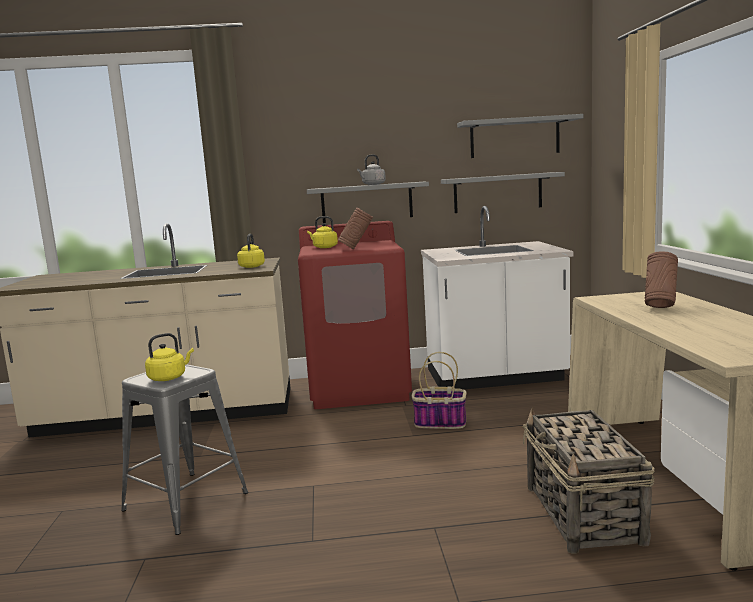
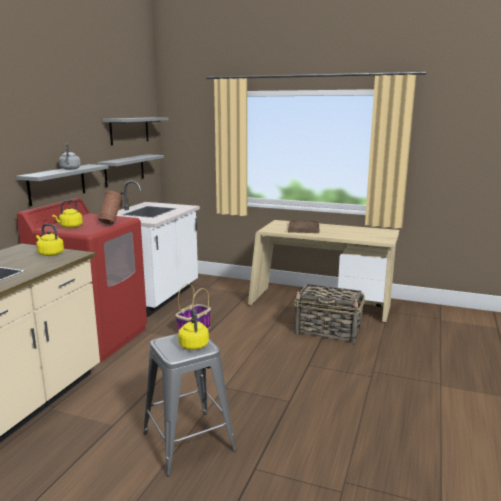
camera: 65 degrees left, 5 degrees up
(660, 307) = (303, 228): brown vase -> brown tray

